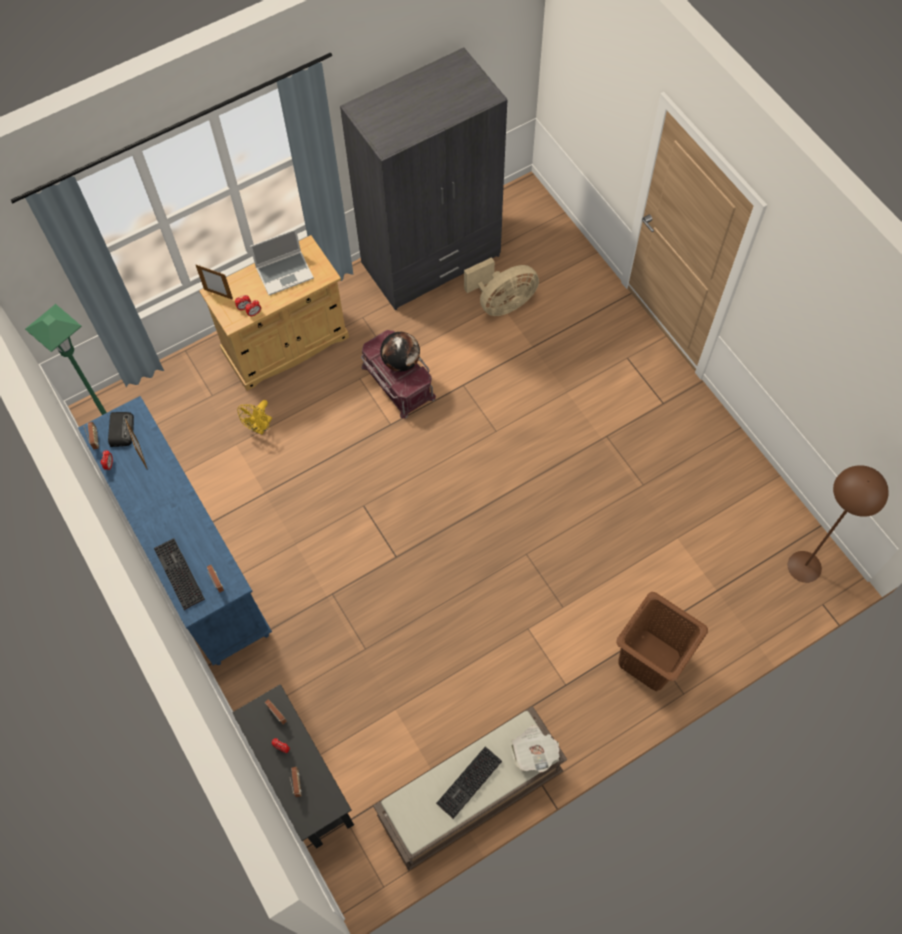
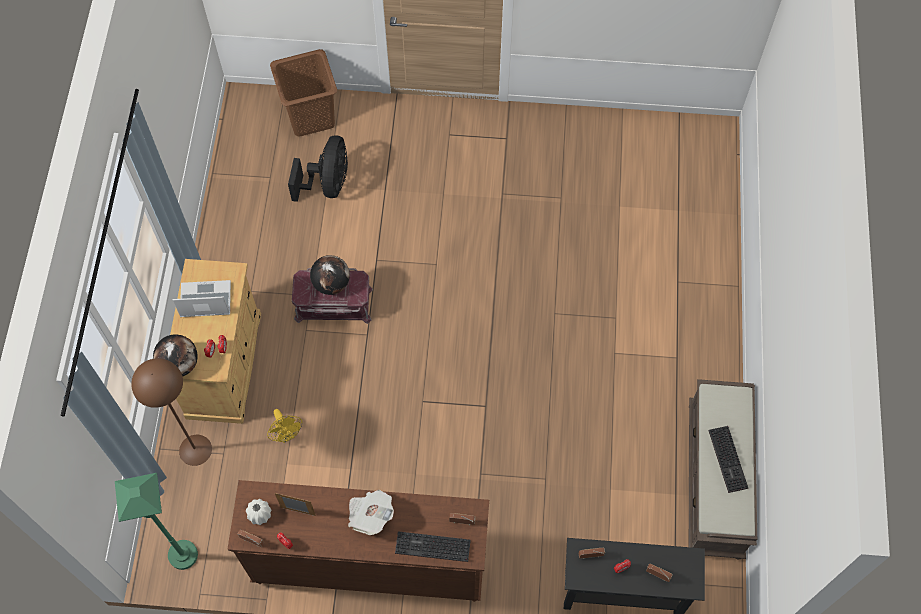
camera: 55 degrees left, 0 degrees up
(121, 429) = (259, 514): radio -> white vase
(194, 561) = (368, 563): blue dresser -> brown dresser
(218, 294) = (180, 364): picture frame -> globe
(285, 273) = (205, 300): laptop -> laptop turned 105 degrees counterclockwise
(431, 260) = (243, 206): grey wardrobe -> none
(502, 303) = (328, 184): beige fan -> black fan
(534, 751) = (734, 399): newspaper -> newspaper (370, 515)
(650, 660) = (698, 289): brown laundry basket -> brown laundry basket (311, 117)
(804, 567) = (701, 144): brown floor lamp -> brown floor lamp (196, 450)

